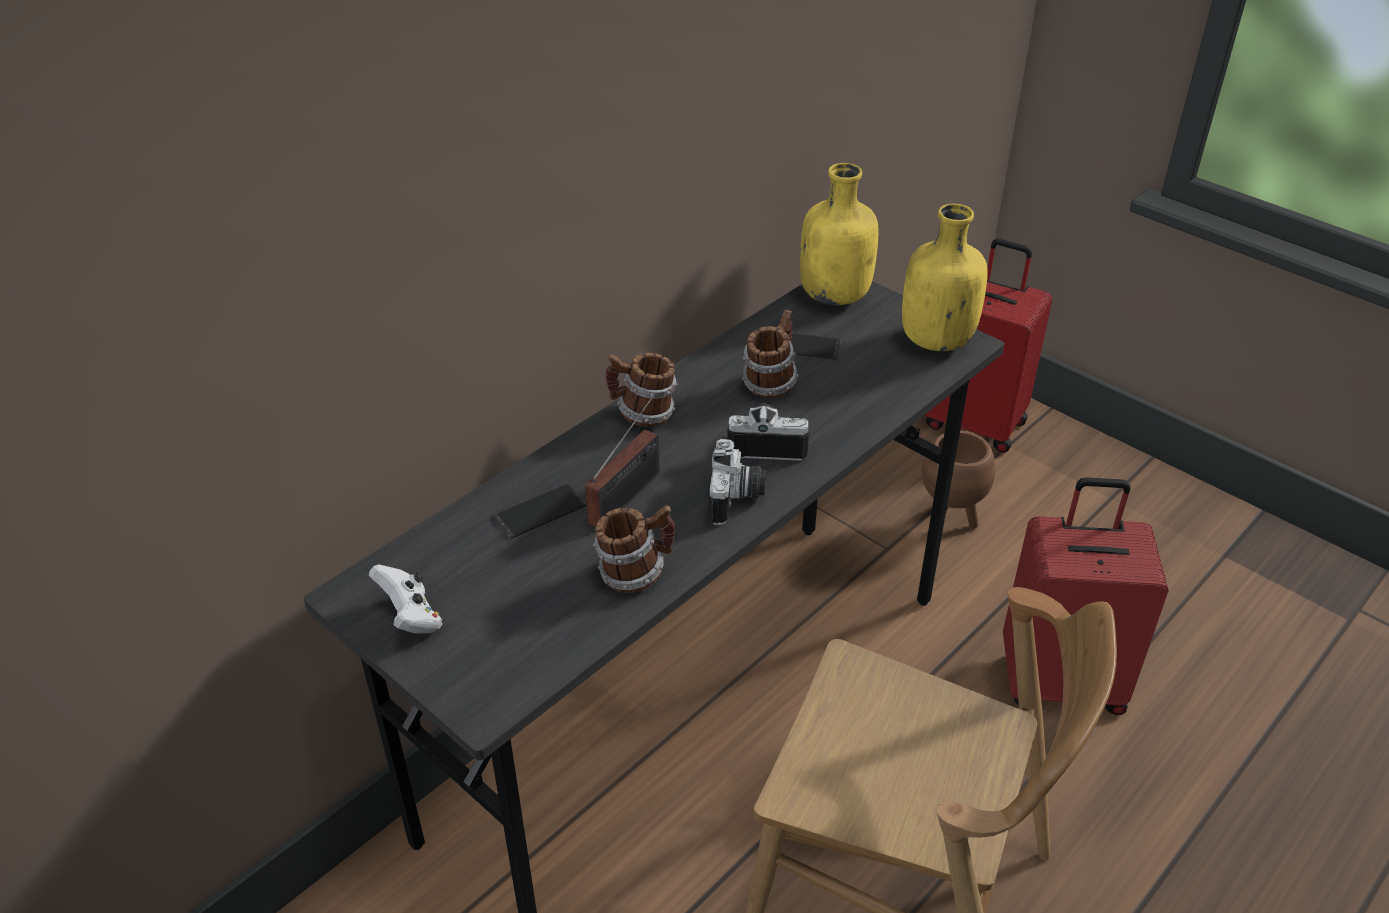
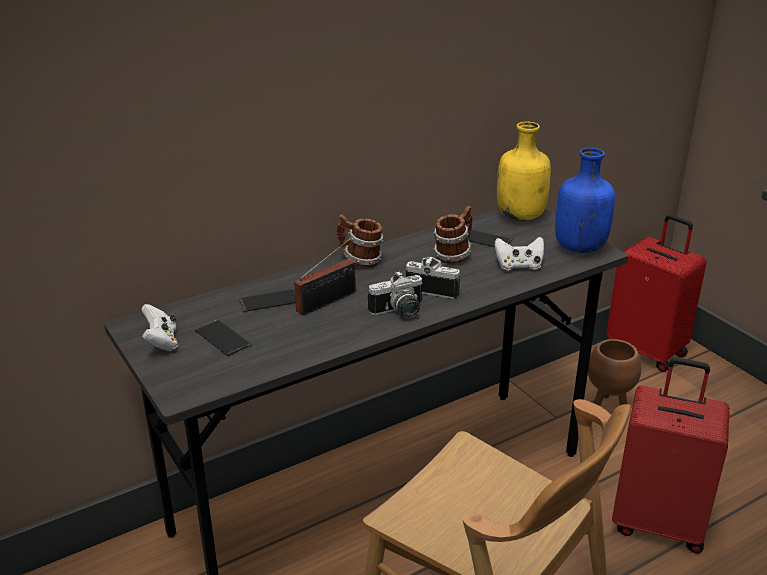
camera: 15 degrees right, 10 degrees down
(500, 592) = (223, 338): none -> phone
(635, 573) = (312, 341): mug -> none
(737, 498) = (400, 312): camera -> camera turned 45 degrees clockwise
(867, 387) = (518, 266): none -> white game controller
(935, 340) = (579, 247): yellow bottle -> blue bottle

